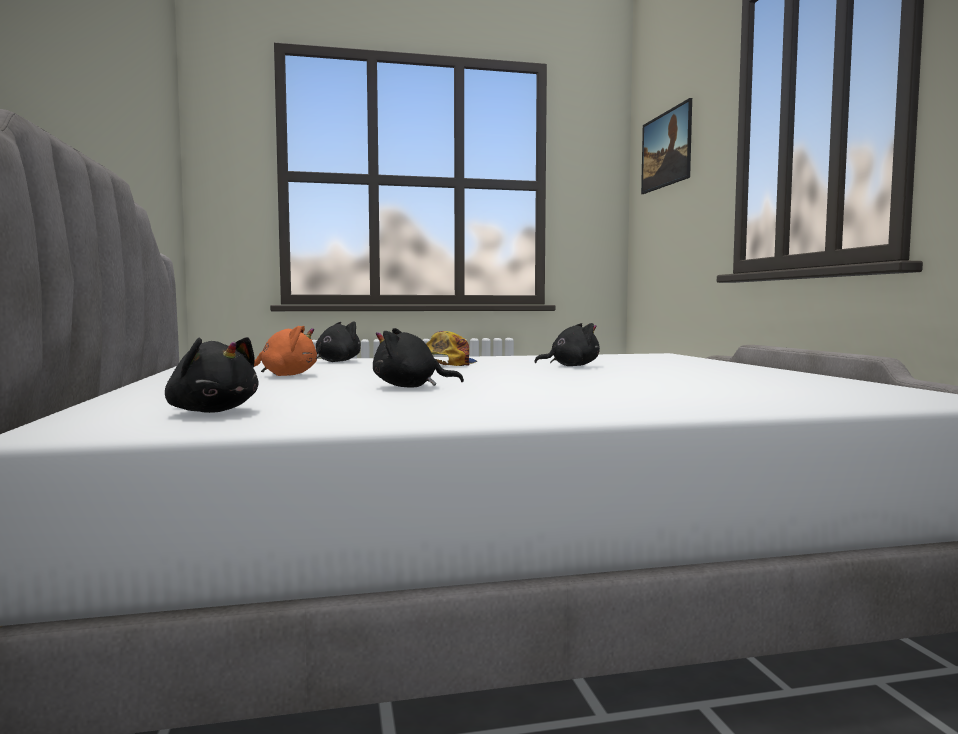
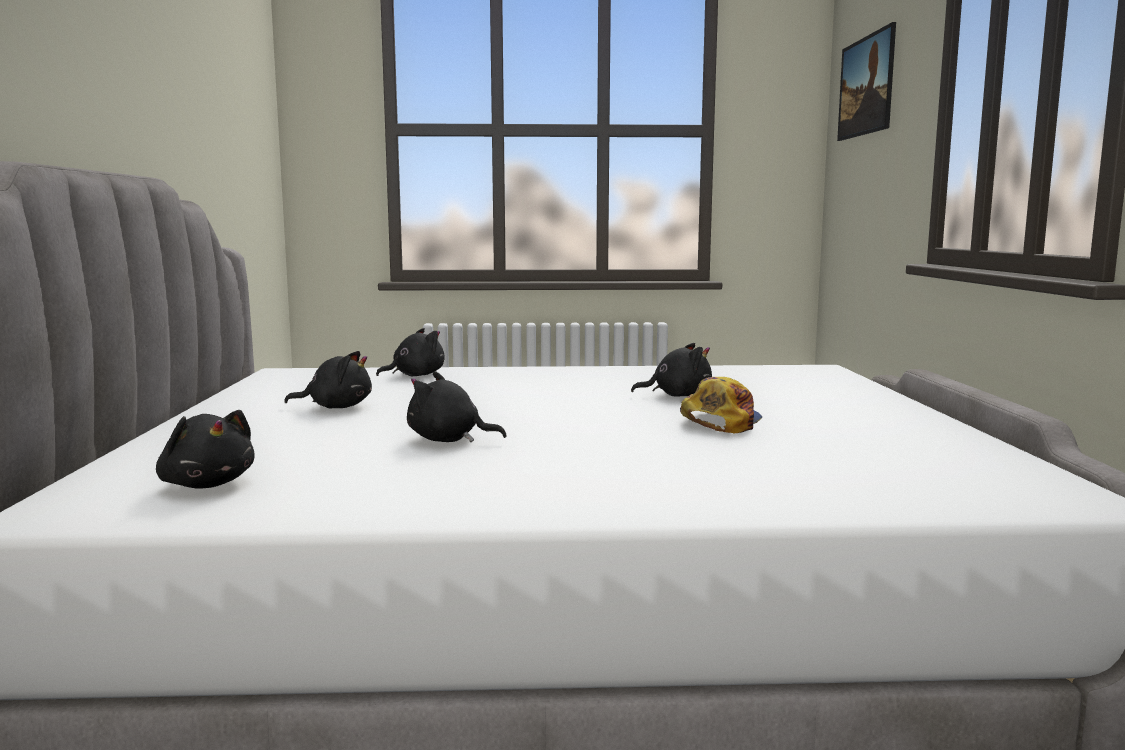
camera: 10 degrees right, 5 degrees up
(284, 375) = (336, 407): orange plush toy -> black plush toy
(448, 363) = (537, 385): cap -> cap (721, 421)

